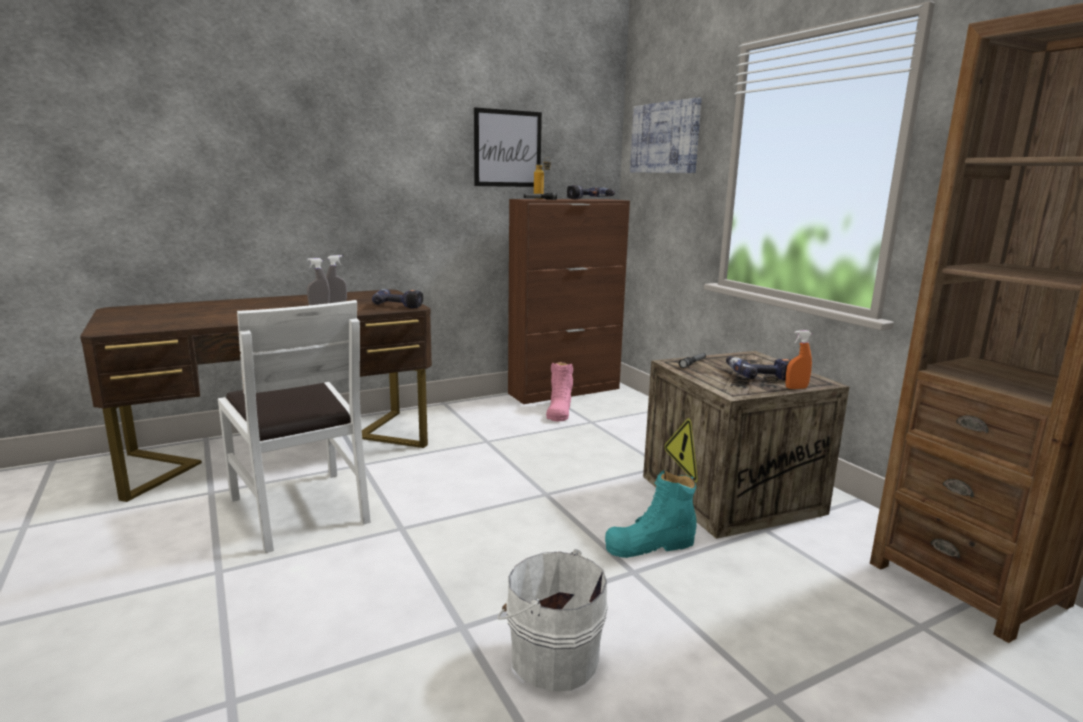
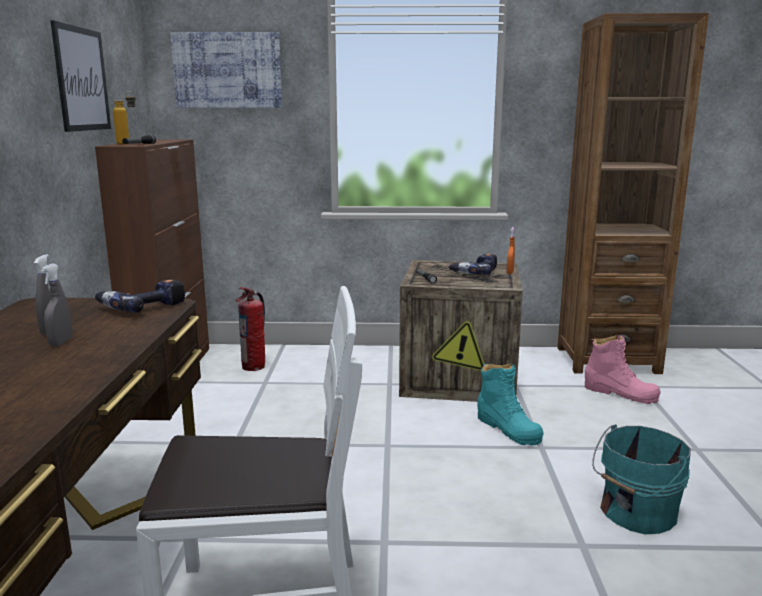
camera: 60 degrees left, 0 degrees up
(551, 656) = (635, 513): white bucket -> turquoise bucket
(559, 411) = (217, 388): pink boot -> pink boot (620, 393)
(589, 199) = (161, 141): power drill -> none
(613, 410) = (254, 366): none -> fire extinguisher
(650, 545) = (508, 429): turquoise boot -> turquoise boot turned 45 degrees counterclockwise

